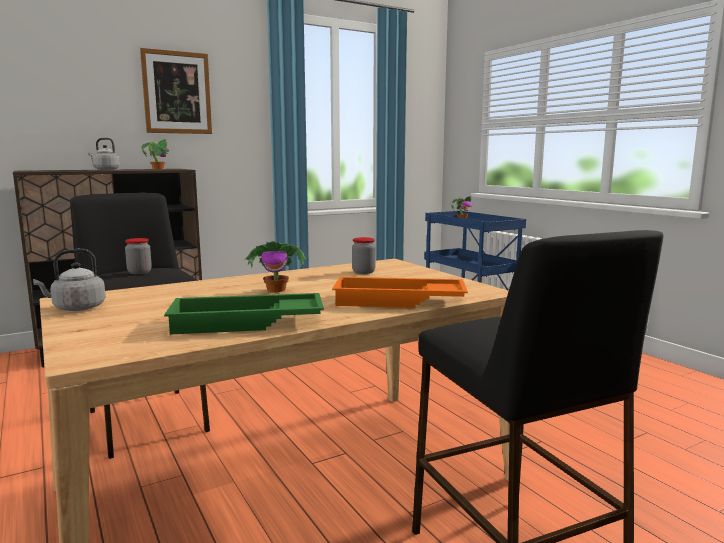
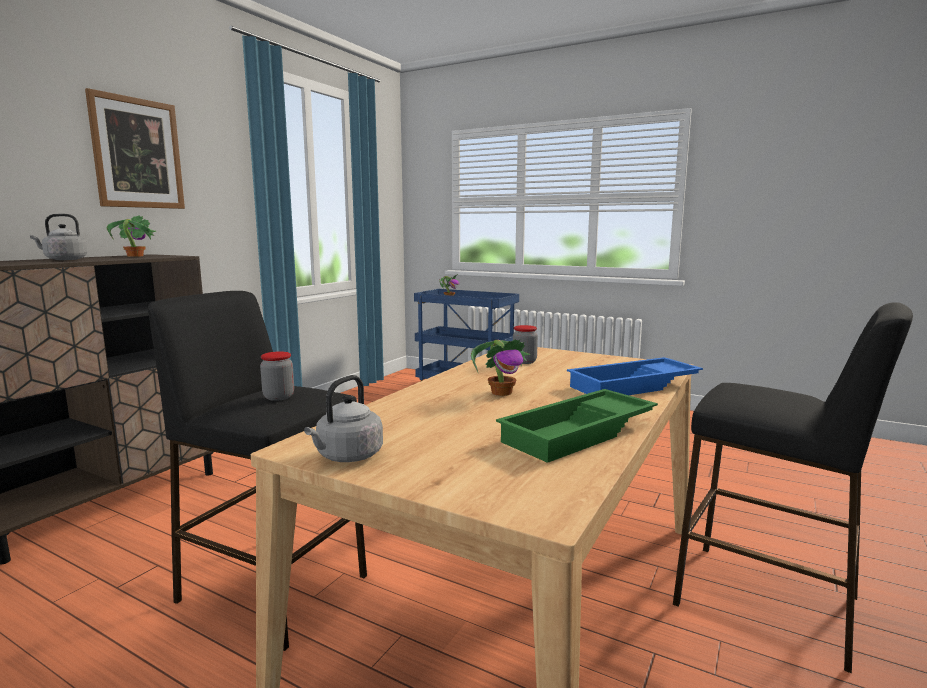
camera: 30 degrees left, 0 degrees up
(398, 301) = (634, 386): orange tray -> blue tray

